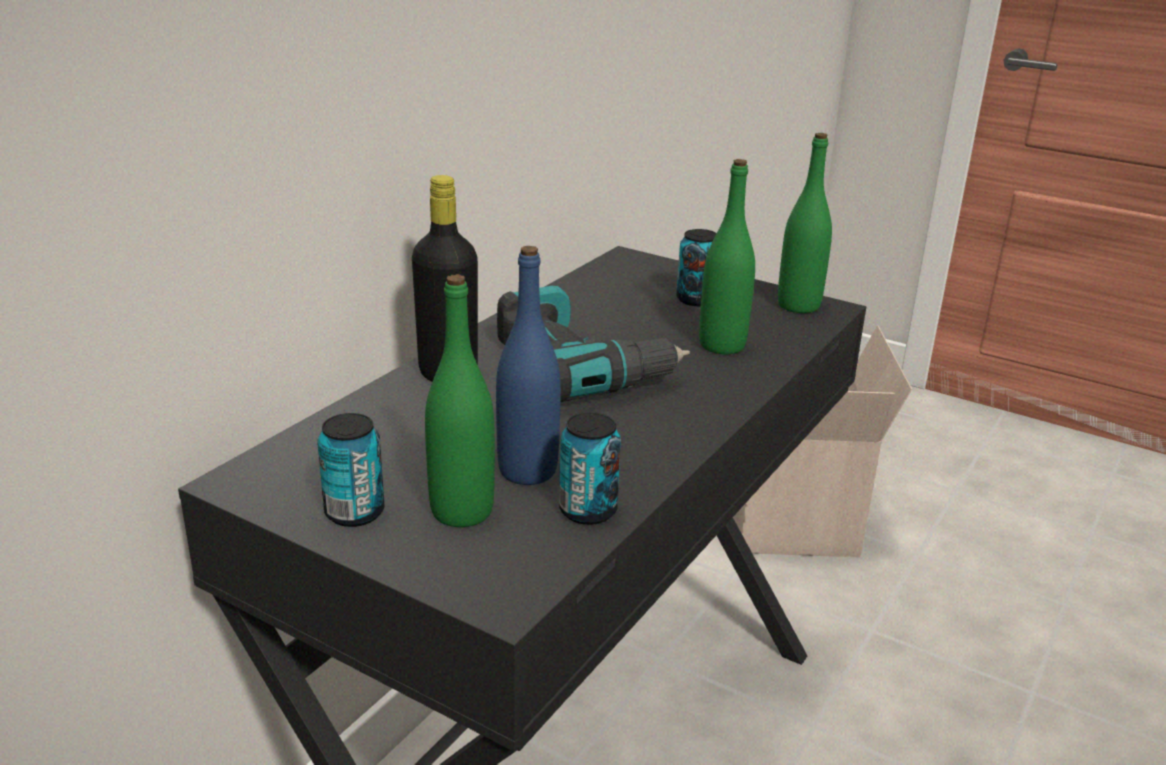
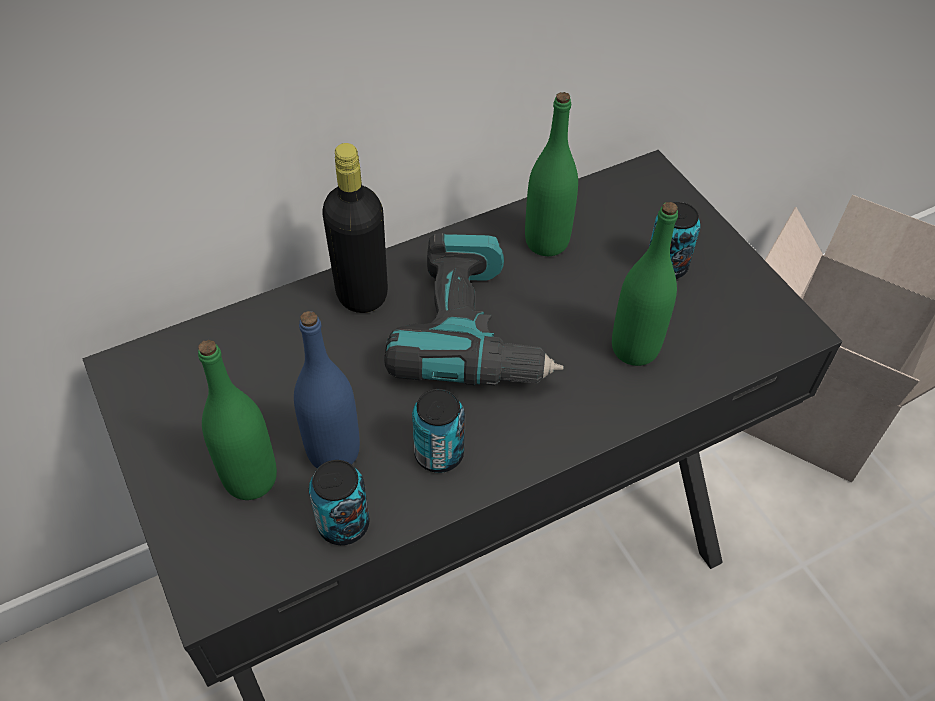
camera: 30 degrees right, 25 degrees up
(354, 512) = (176, 443): can -> can (439, 453)
(798, 305) = (766, 314): green bottle -> green bottle (546, 242)

